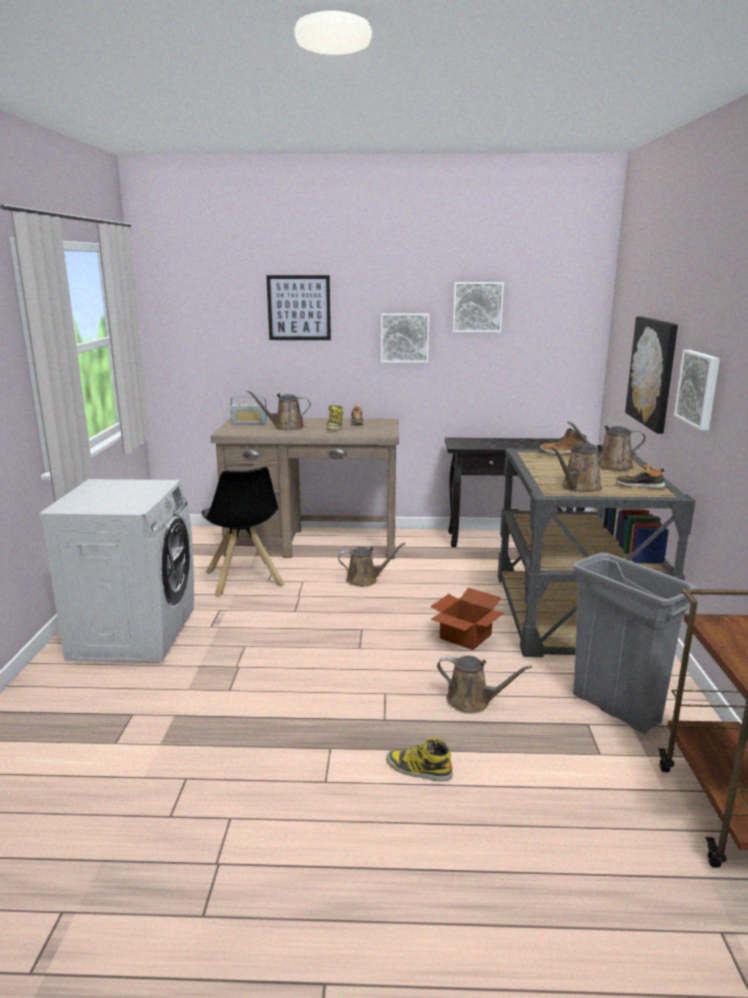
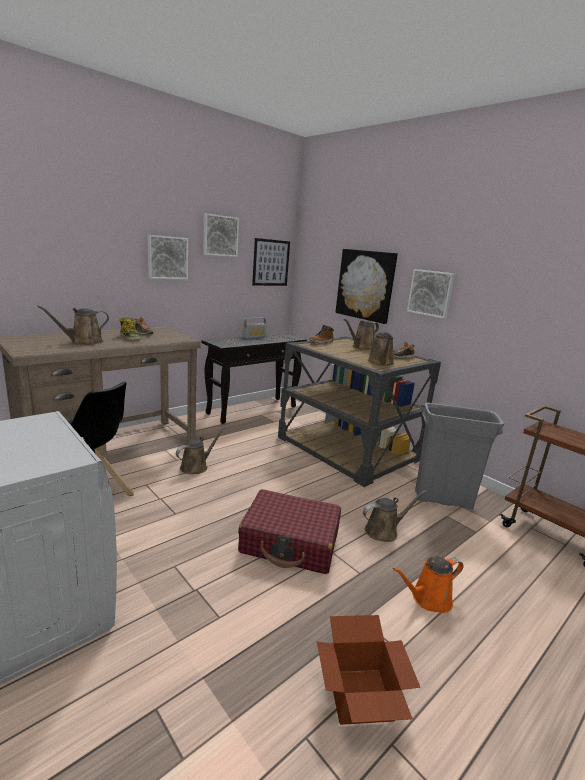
camera: 45 degrees left, 0 degrees up
(249, 423) = (33, 341): radio -> radio (254, 337)
(299, 308) = (68, 222): picture -> picture (271, 263)
(358, 669) = (290, 542): none -> red suitcase
(418, 769) = (428, 599): boot -> orange watering can
(464, 637) = (317, 486): cardboard box -> cardboard box (359, 697)

